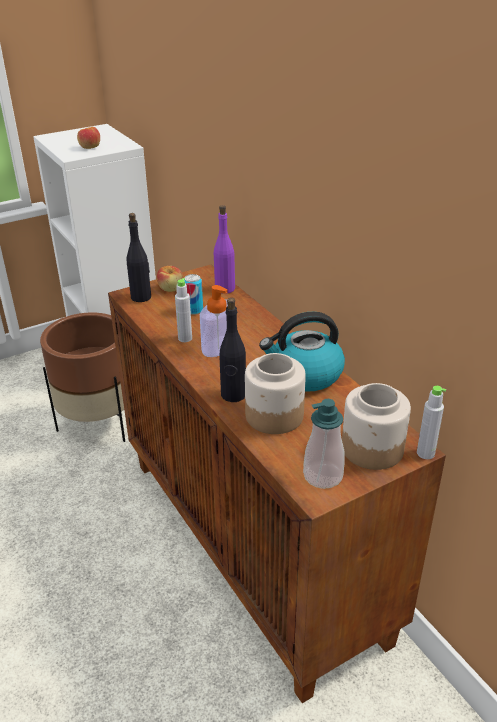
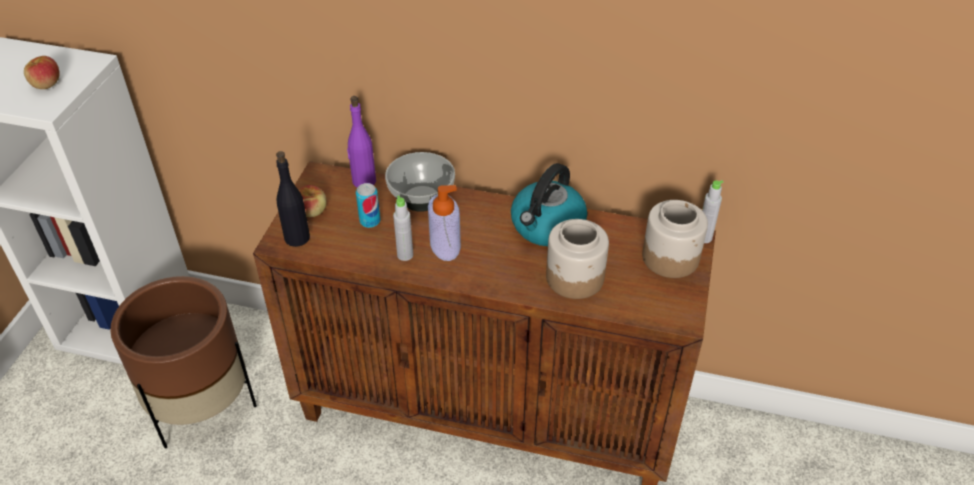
camera: 45 degrees left, 10 degrees up
(233, 395) = (521, 281): black bottle -> none
(245, 314) = (421, 198): none -> bowl
(323, 476) = (668, 302): soap dispenser -> none

